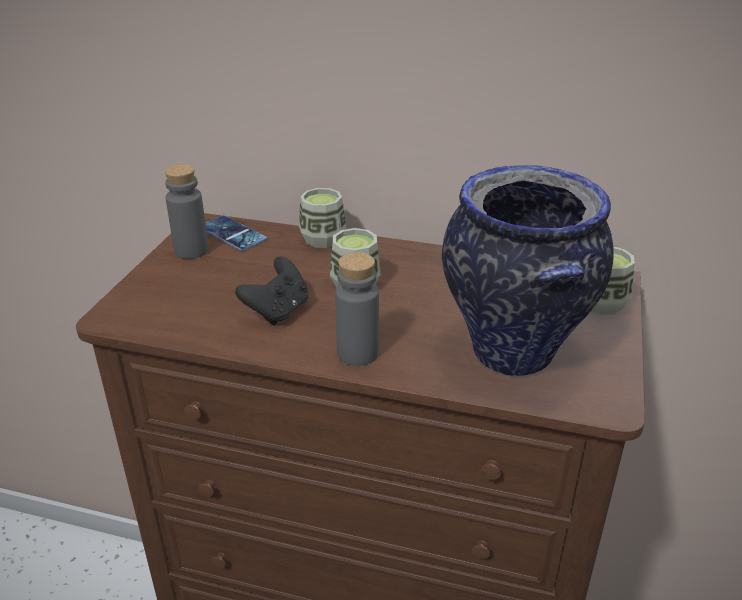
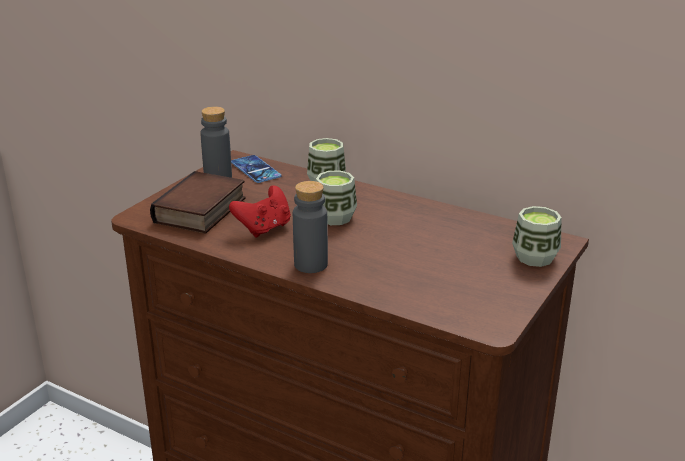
camera: 15 degrees right, 5 degrees down
(190, 298) = (202, 211): none -> book
(278, 311) = (264, 228): black game controller -> red game controller
(513, 355) = (435, 283): vase -> none

